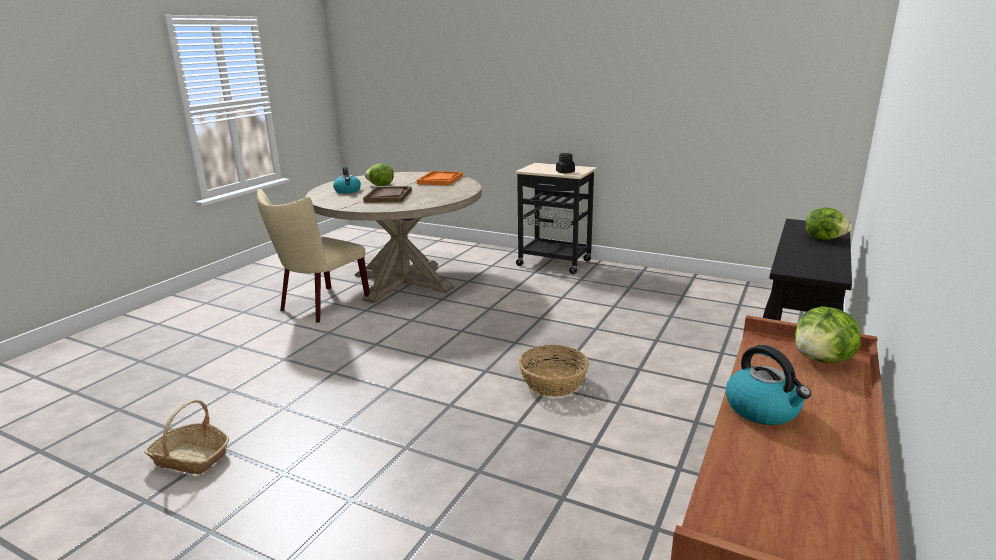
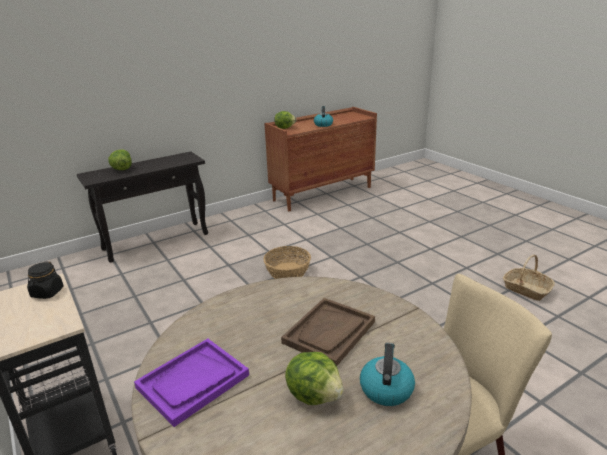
camera: 150 degrees left, 5 degrees up
(440, 180) = (193, 382): orange tray -> purple tray

